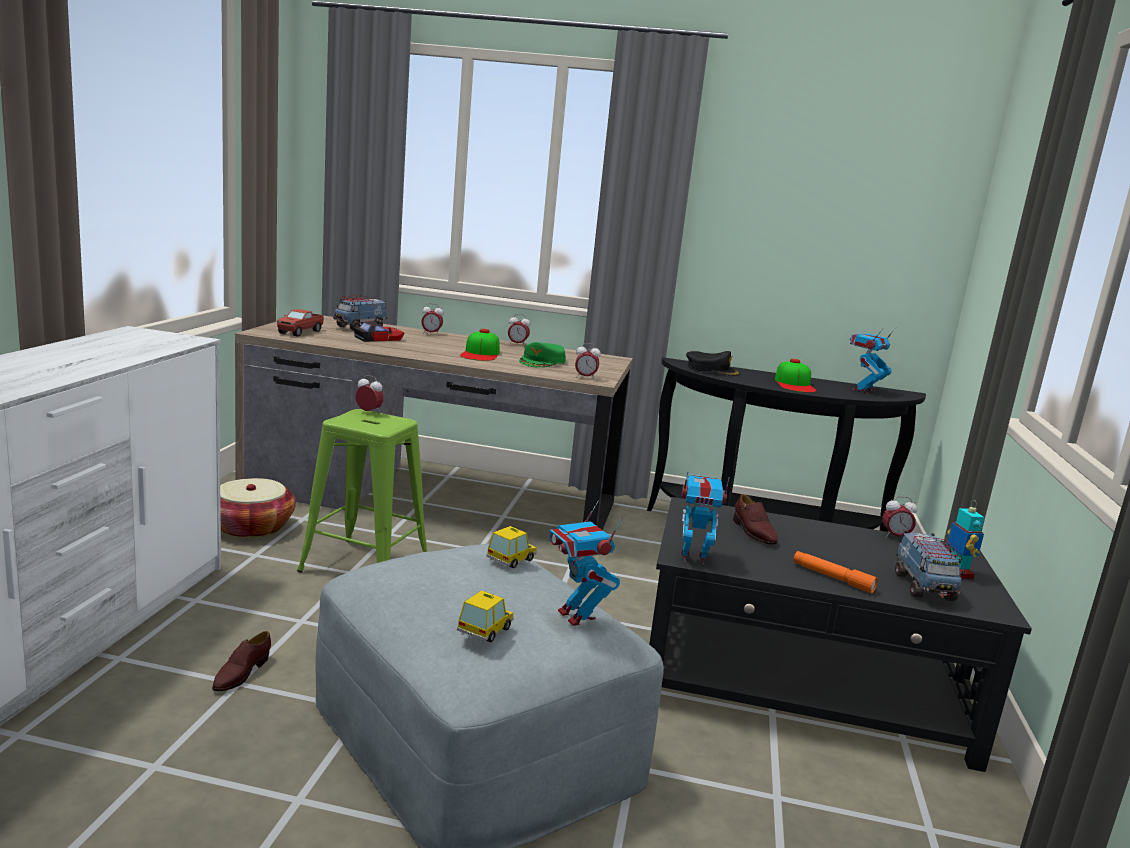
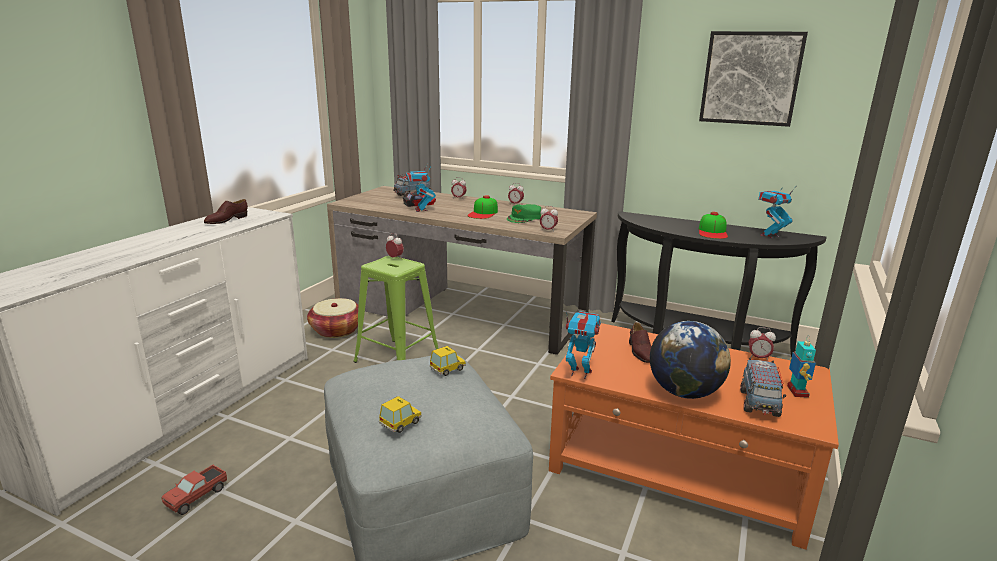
camera: 15 degrees right, 5 degrees up
(241, 673) = (293, 431): brown shoe -> brown shoe (226, 220)
(300, 332) = (369, 201): toy truck -> toy truck (197, 497)
(577, 616) = (471, 415): toy robot -> toy robot (421, 210)
(712, 370) = (651, 221): black cap -> none
(803, 687) = (679, 467): black coffee table -> orange coffee table
(832, 578) = (684, 392): orange flashlight -> globe
(833, 192) = (750, 78): none -> picture

